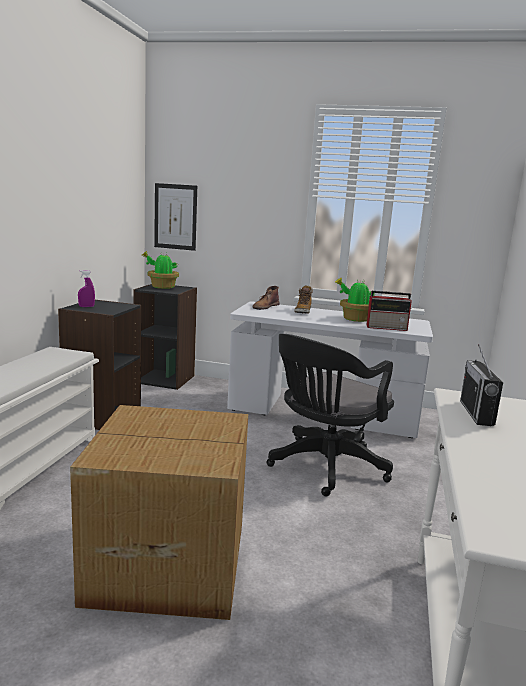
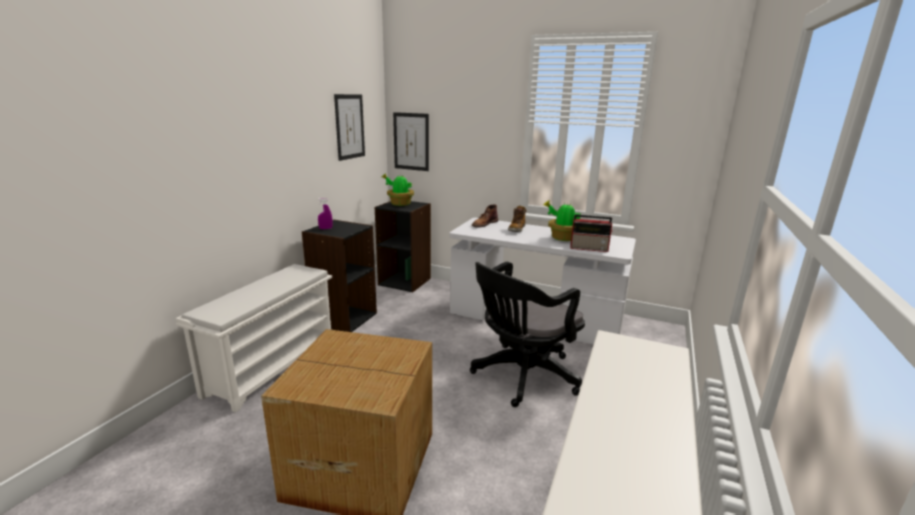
camera: 10 degrees right, 5 degrees up
(110, 193) = (349, 126): none -> picture
(476, 413) = (625, 365): radio -> none

